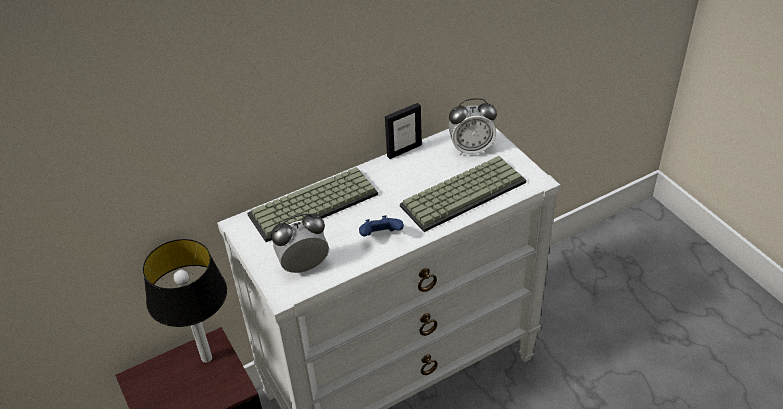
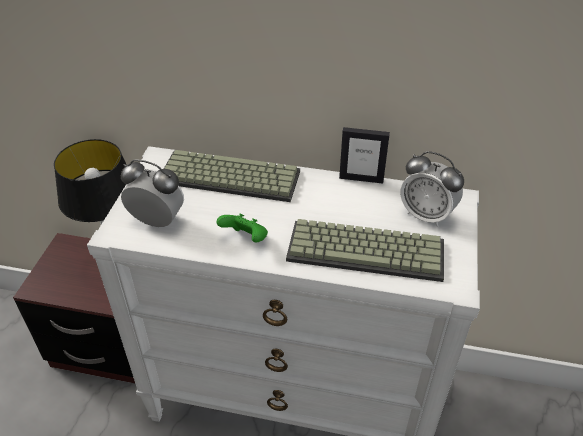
camera: 40 degrees right, 0 degrees up
(381, 236) = (245, 239): blue game controller -> green game controller

